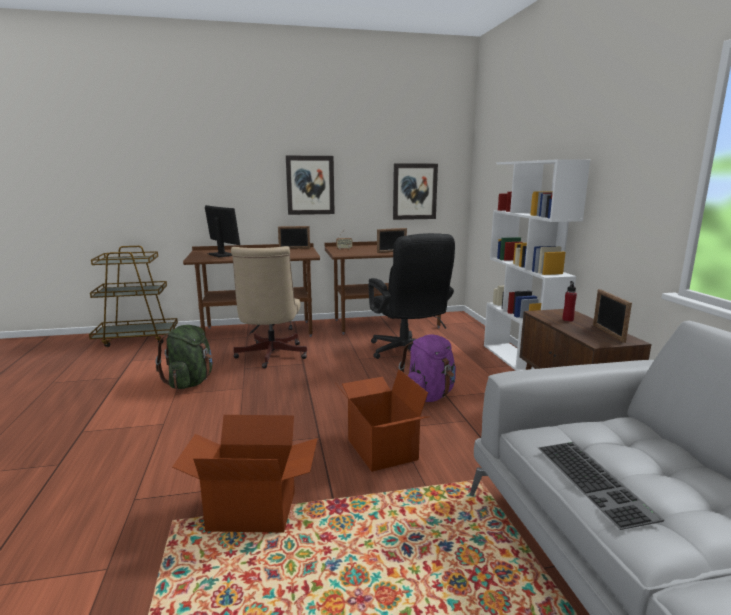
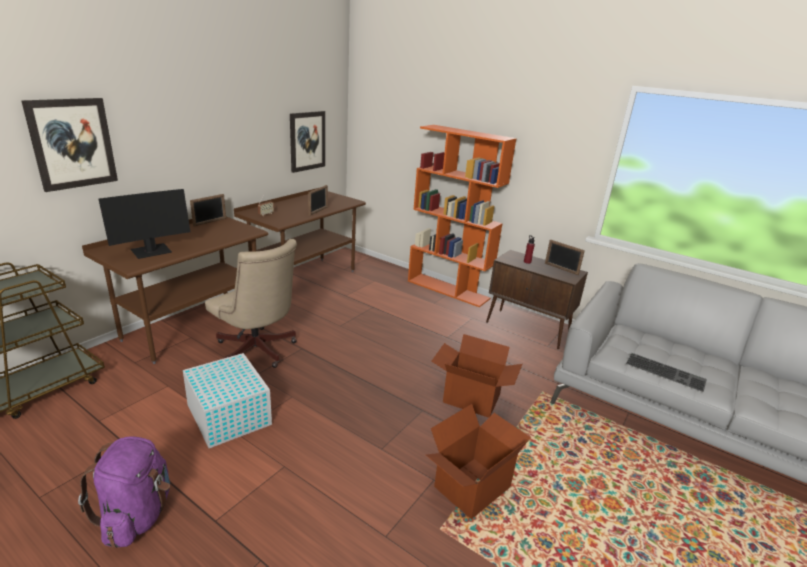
camera: 45 degrees left, 10 degrees up
(190, 382) = (228, 414): green backpack -> white storage box
(222, 255) = (151, 251): monitor -> monitor turned 135 degrees clockwise
(310, 185) = (214, 145): picture -> picture (72, 143)
(407, 353) = (366, 306): black office chair -> none
(429, 396) = (436, 342): purple backpack -> purple backpack (137, 515)
(520, 362) = (448, 290): white bookcase -> orange bookcase

